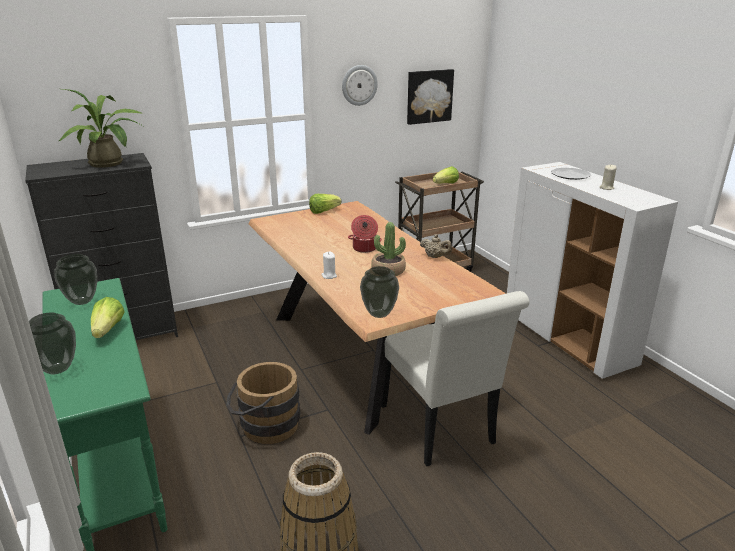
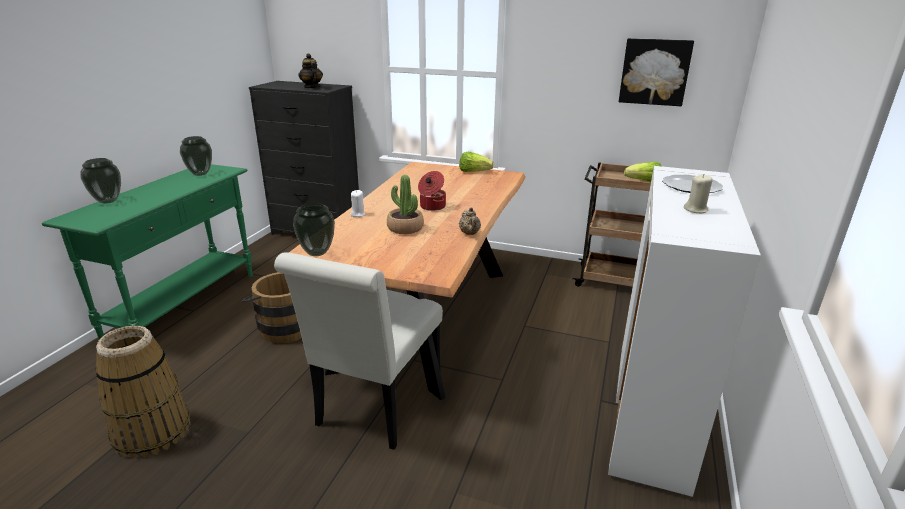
camera: 45 degrees right, 0 degrees up
(108, 330) = (169, 192): lettuce -> none
(110, 164) = (311, 87): potted plant -> teapot
(359, 85) = (561, 48): wall clock -> none

